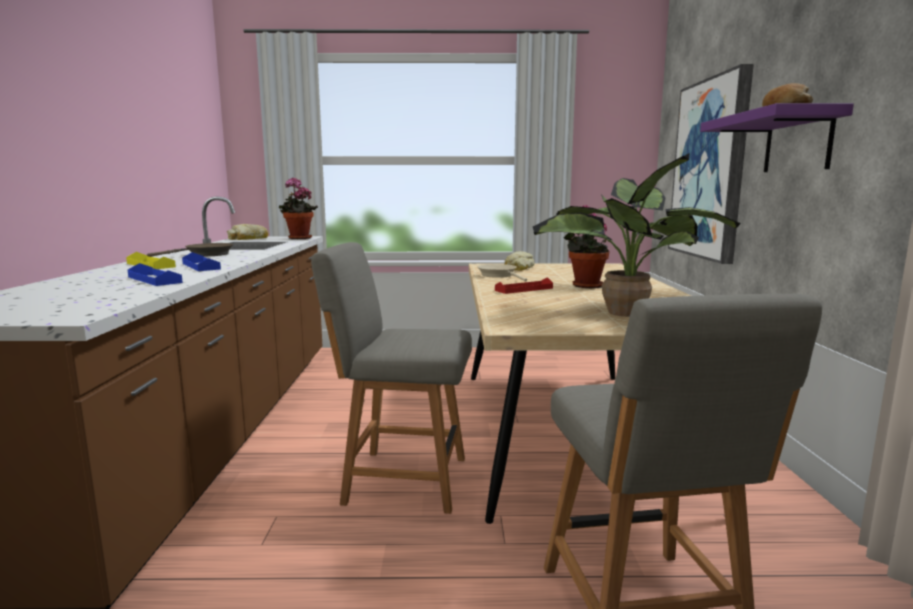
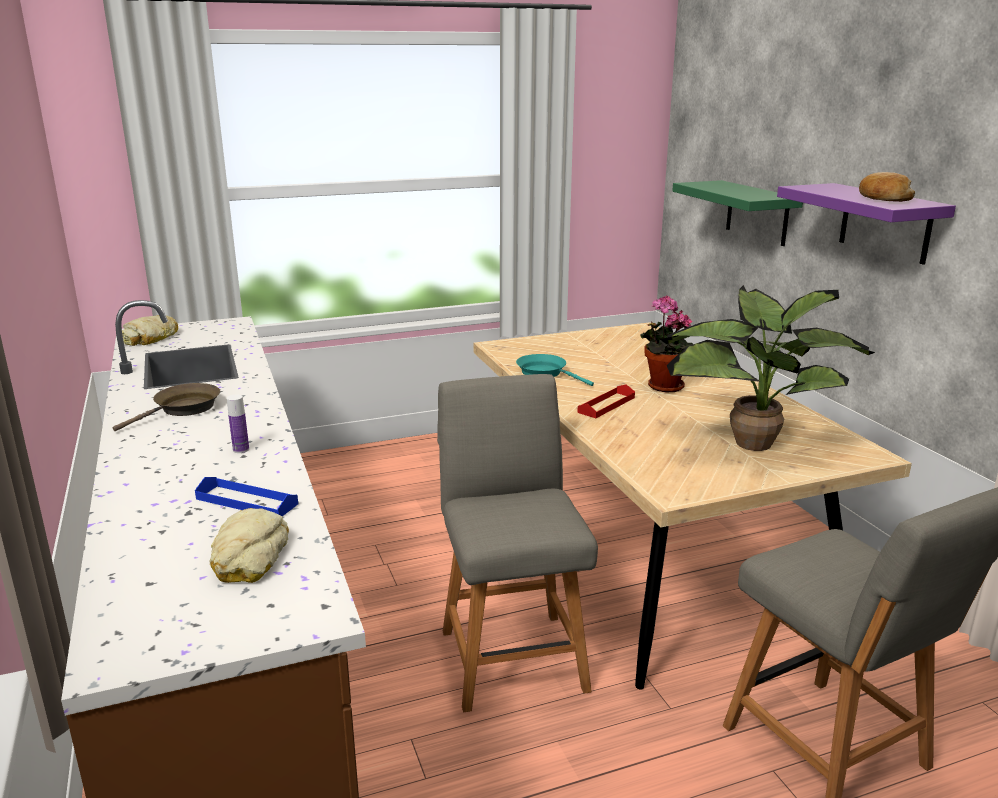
camera: 20 degrees left, 10 degrees up
(150, 265) = (161, 456): yellow tray -> none
(201, 266) = (241, 450): blue tray -> bottle
(298, 238) = (229, 330): potted plant -> none
(401, 479) = (511, 656): grey chair -> grey chair turned 90 degrees clockwise
(499, 275) = (545, 373): beige frying pan -> turquoise frying pan
(518, 267) = (546, 348): bread -> bread (249, 556)
(709, 169) = (757, 213): picture -> green shelf

